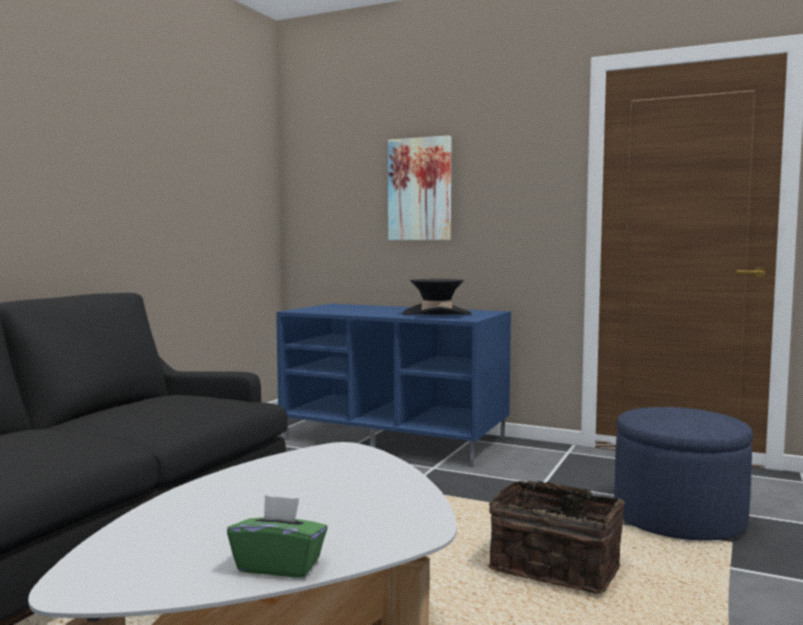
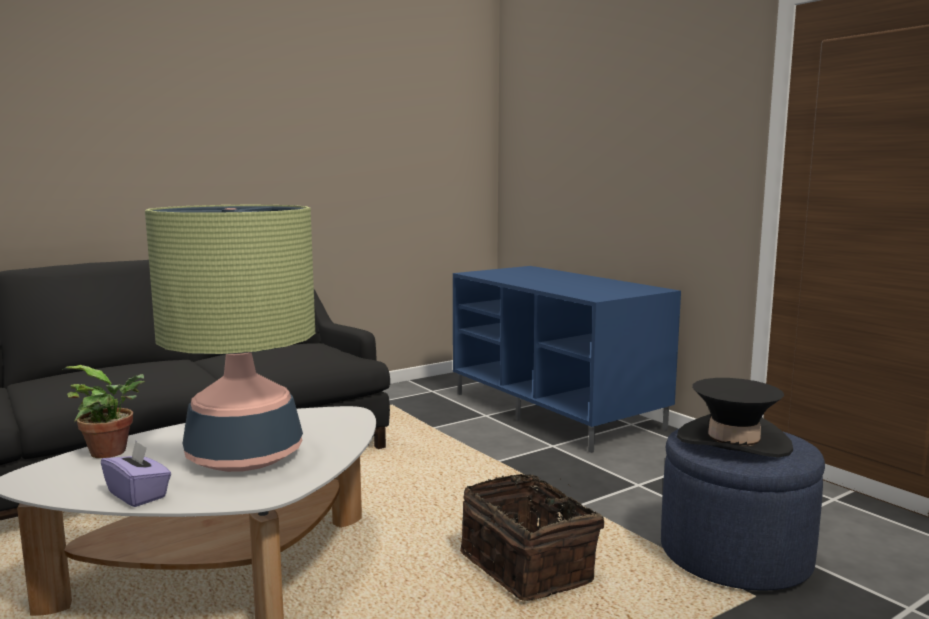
camera: 30 degrees right, 5 degrees up
(145, 533) = (113, 452): none -> potted plant
(279, 565) = (138, 495): green tissue box -> purple tissue box
(319, 504) = (245, 456): none -> table lamp
(420, 189) = (608, 150): picture -> none
(436, 314) = (587, 288): black hat -> black hat (733, 441)

